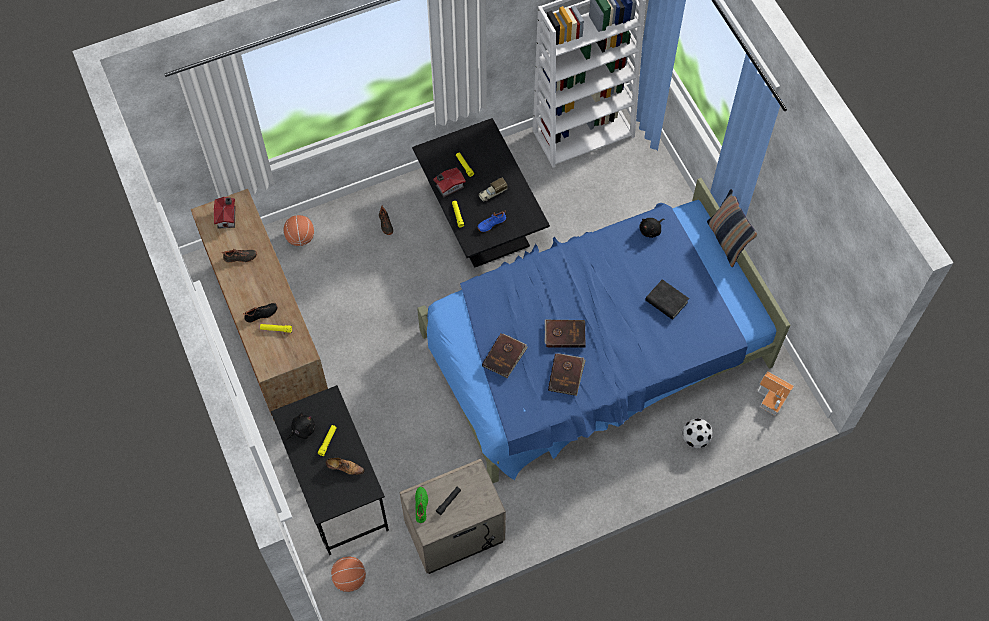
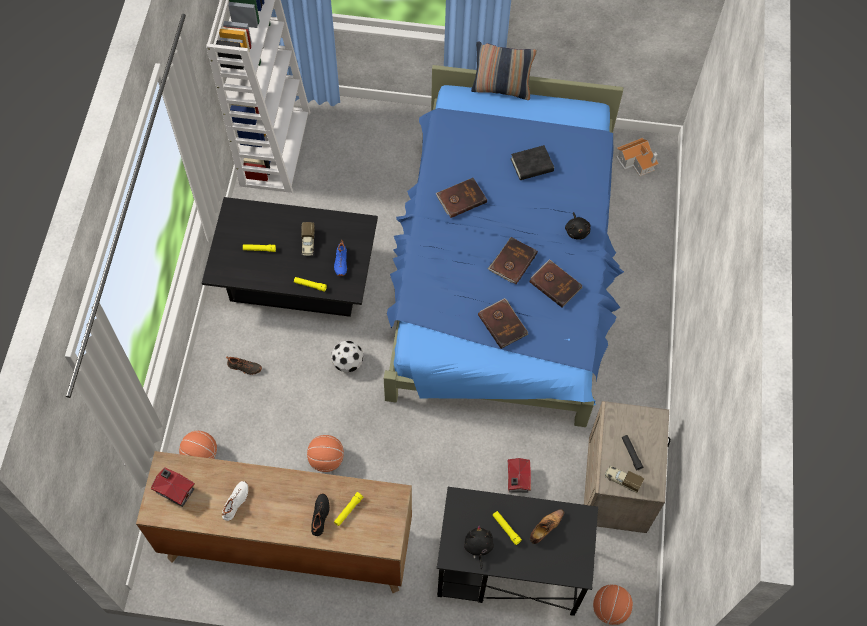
camera: 60 degrees left, 0 degrees up
(240, 258) = (236, 502): black shoe -> white shoe
(348, 319) = (326, 459): none -> basketball
(421, 506) = (622, 480): green shoe -> toy truck
(448, 186) = (272, 275): toy house -> toy house (517, 480)
(596, 268) = (461, 198): none -> brown book
(651, 230) = (451, 136): black plush toy -> black plush toy (577, 231)
(695, 438) = (639, 240): football -> football (347, 363)

